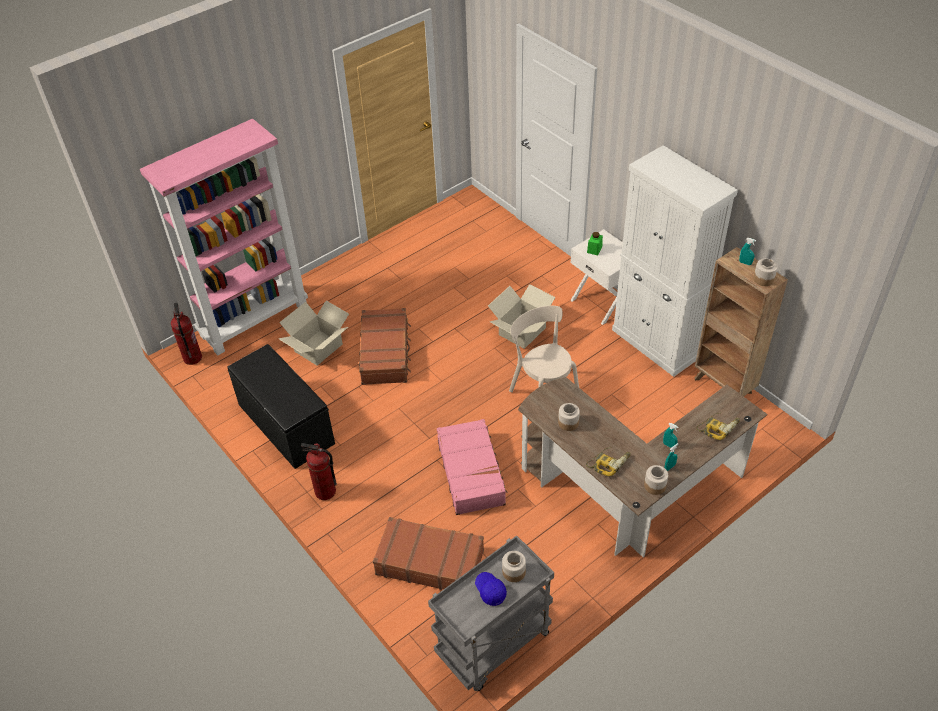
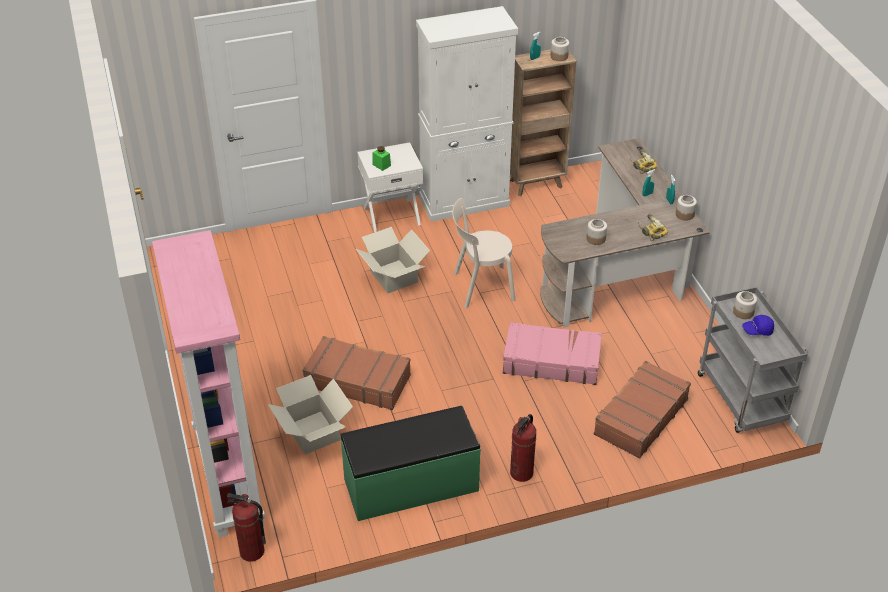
camera: 70 degrees left, 5 degrees down
(285, 424) = (411, 485): black bench -> green bench

